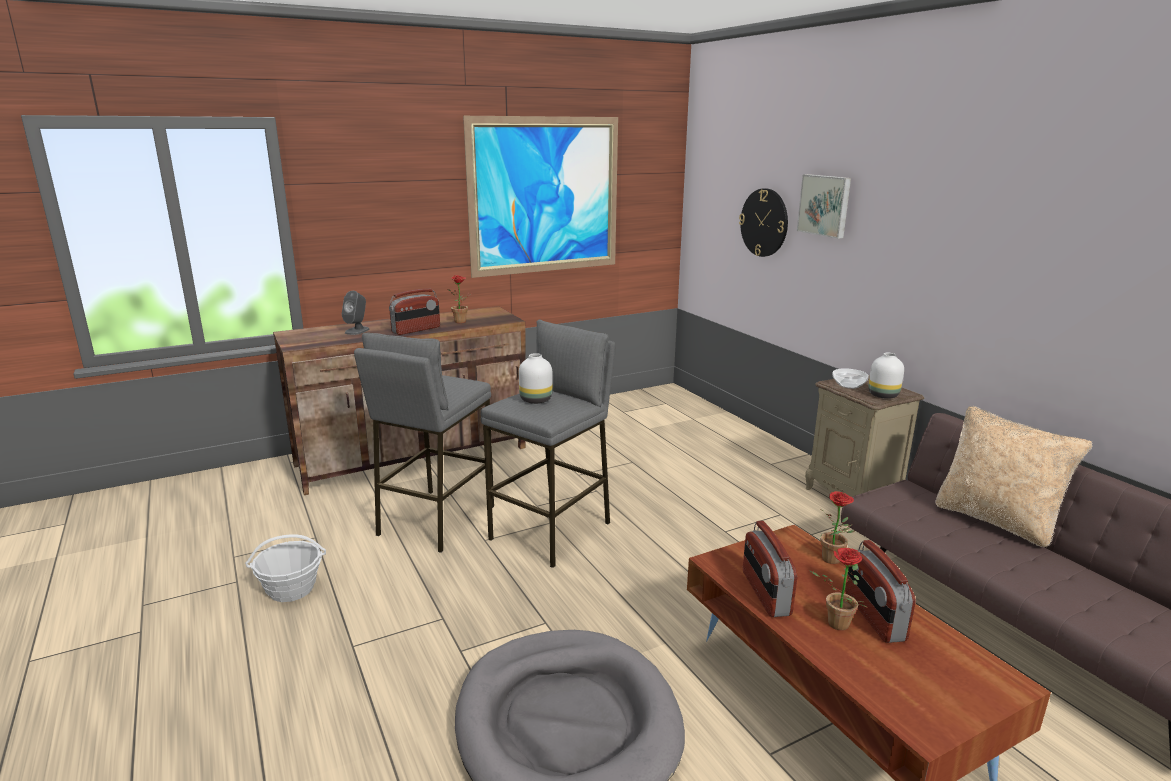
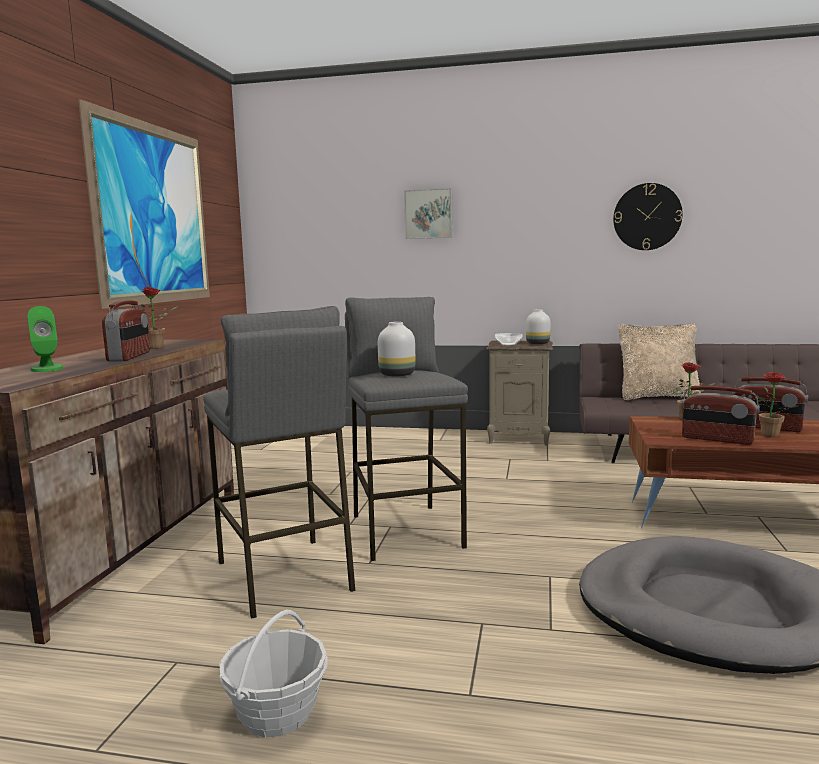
camera: 50 degrees left, 10 degrees down
(357, 330) = (47, 368): grey speaker -> green speaker
(764, 222) = (360, 239): wall clock -> wall clock (647, 217)

